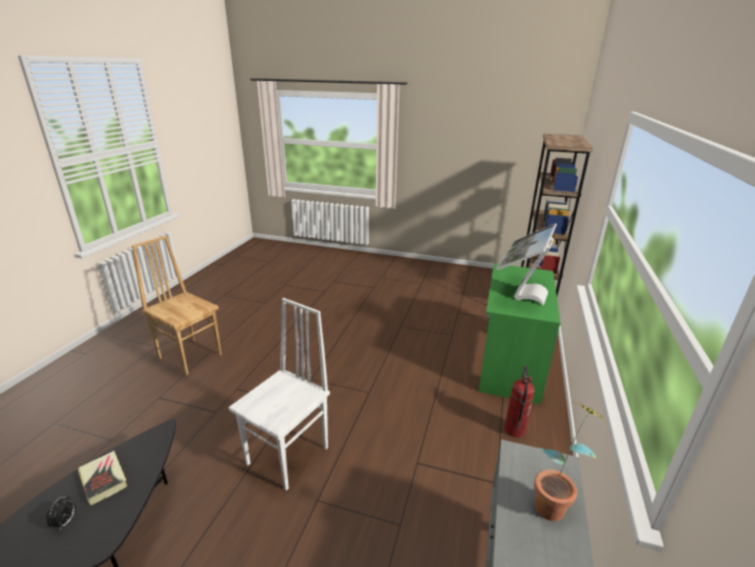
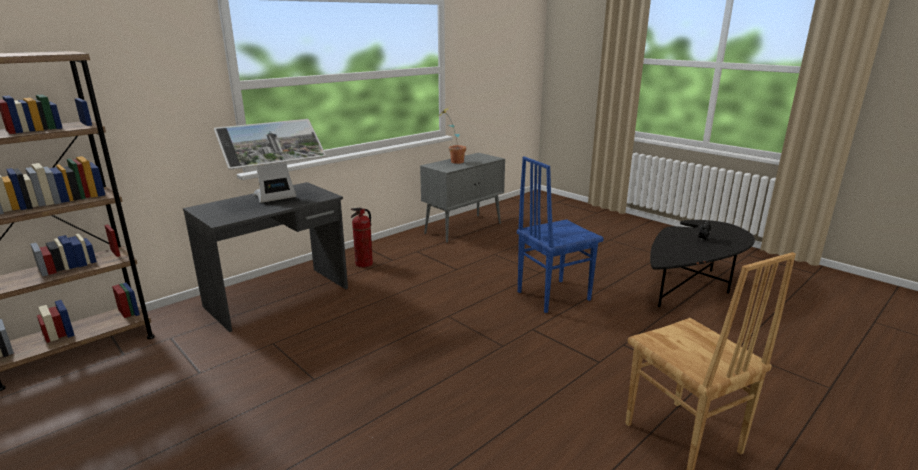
camera: 150 degrees left, 5 degrees down
(103, 479) = (692, 249): book -> none
(289, 455) = (552, 295): white chair -> blue chair
(509, 364) = (278, 297): green desk -> grey desk

